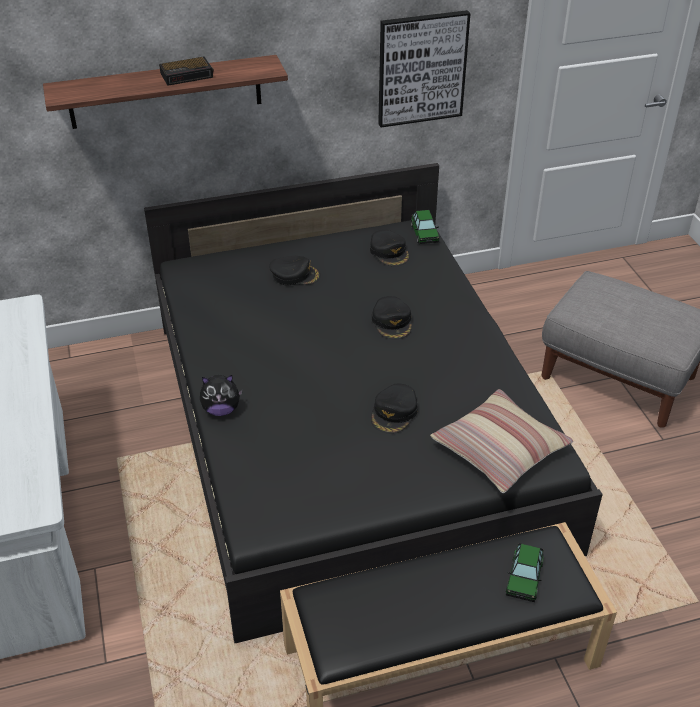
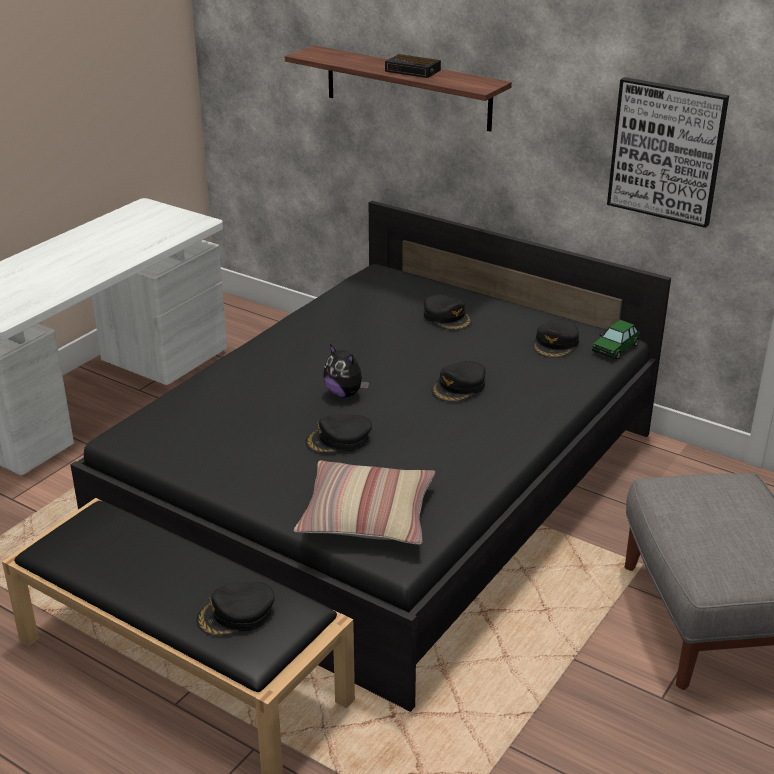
camera: 50 degrees right, 10 degrees down
(221, 409) = (235, 363): plush toy -> plush toy (345, 393)
(524, 578) = (236, 615): toy car -> black cap

